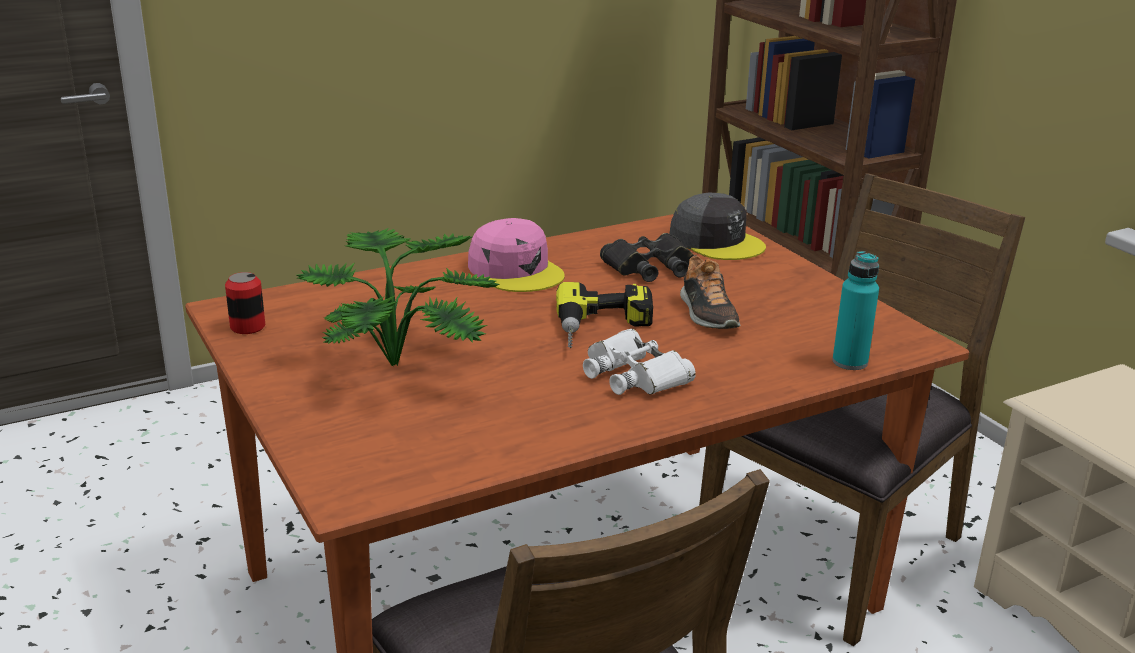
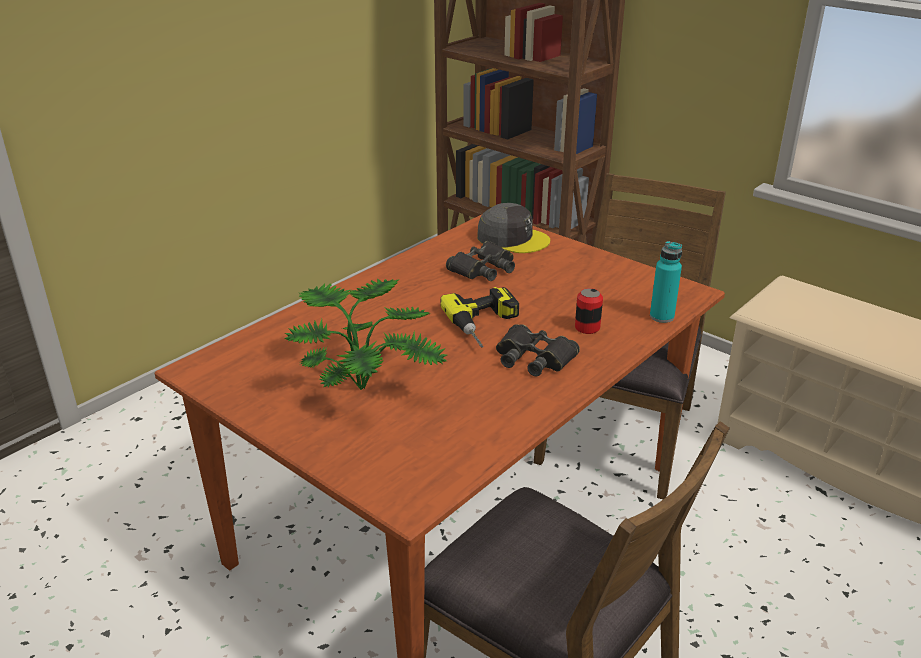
camera: 20 degrees left, 5 degrees up
(247, 327) = (223, 381): can -> can (587, 327)
(516, 270) = (391, 290): pink cap -> none
(634, 375) = (534, 358): white binoculars -> black binoculars
(707, 314) = (547, 298): shoe -> none

